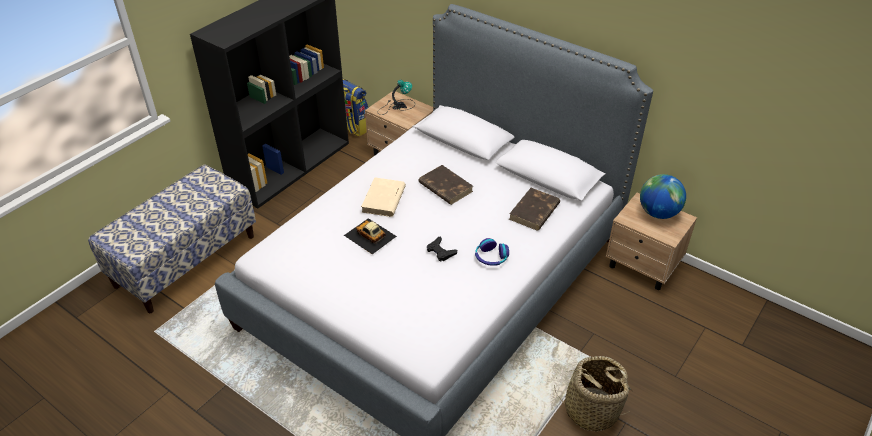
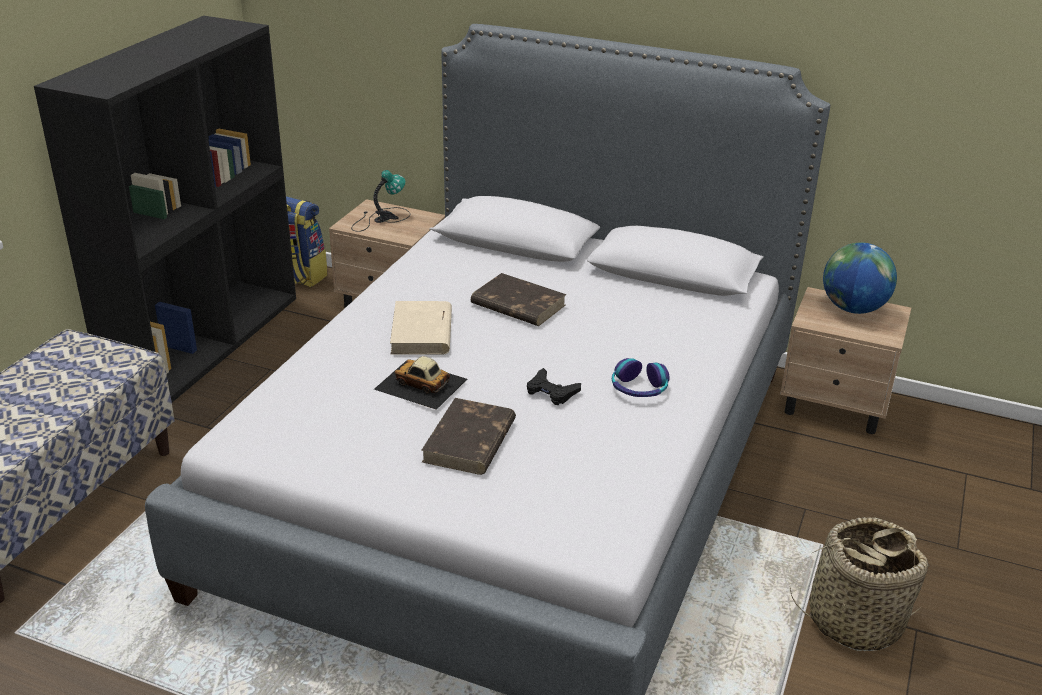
camera: 15 degrees left, 10 degrees down
(534, 212) = (676, 320): brown book -> brown book (469, 442)

